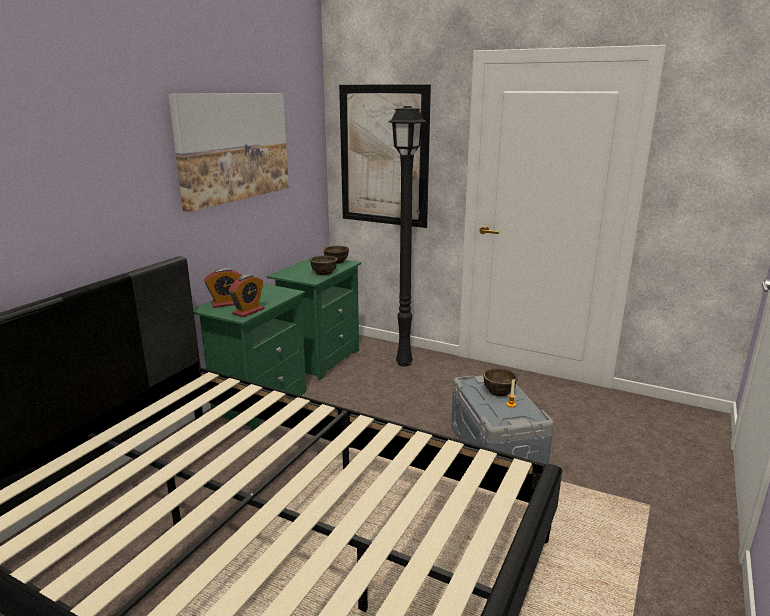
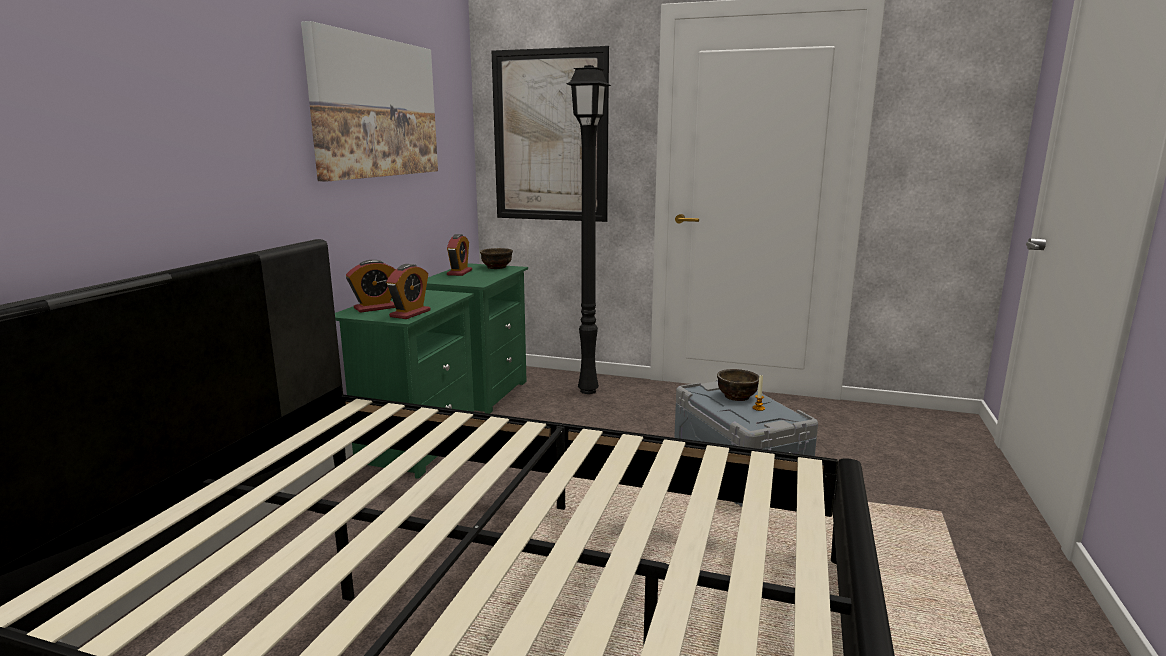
camera: 10 degrees left, 5 degrees down
(305, 266) = (459, 272): none -> alarm clock
(323, 273) = (487, 277): brown bowl -> none

